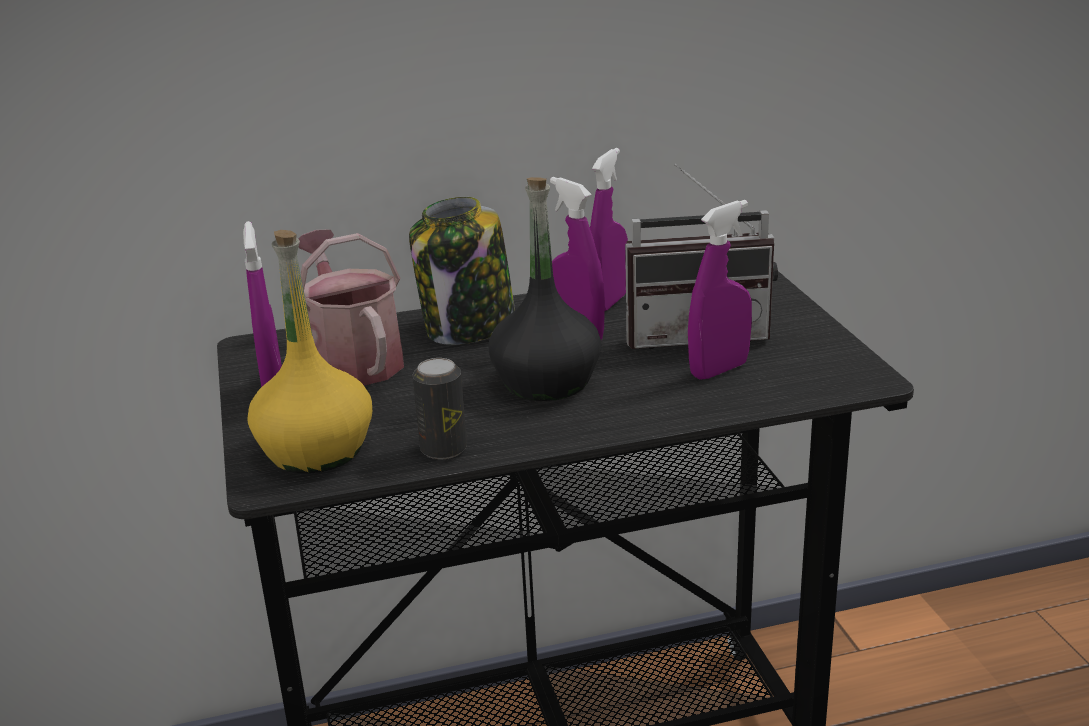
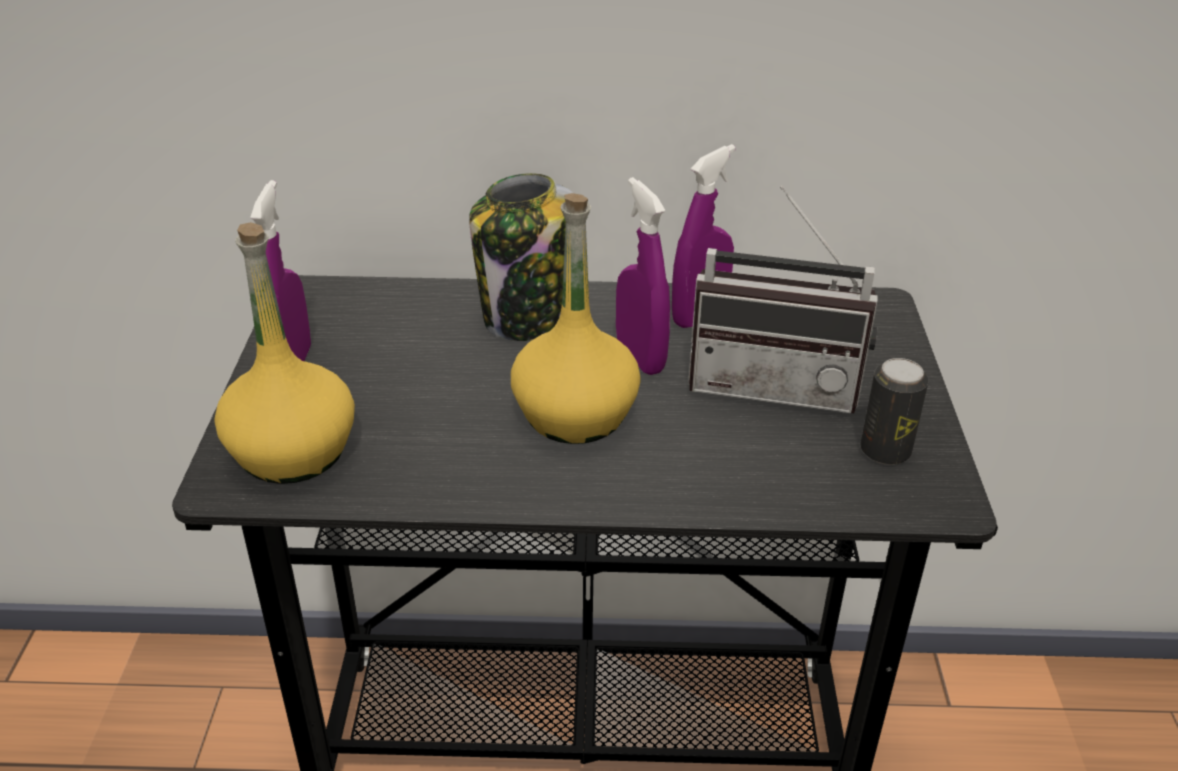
camera: 15 degrees right, 10 degrees up
(353, 359) = (394, 334): watering can -> none
(443, 449) = (420, 484): can -> can (885, 451)
(546, 382) = (575, 414): black bottle -> yellow bottle
(719, 370) = (775, 444): purple spray bottle -> none

